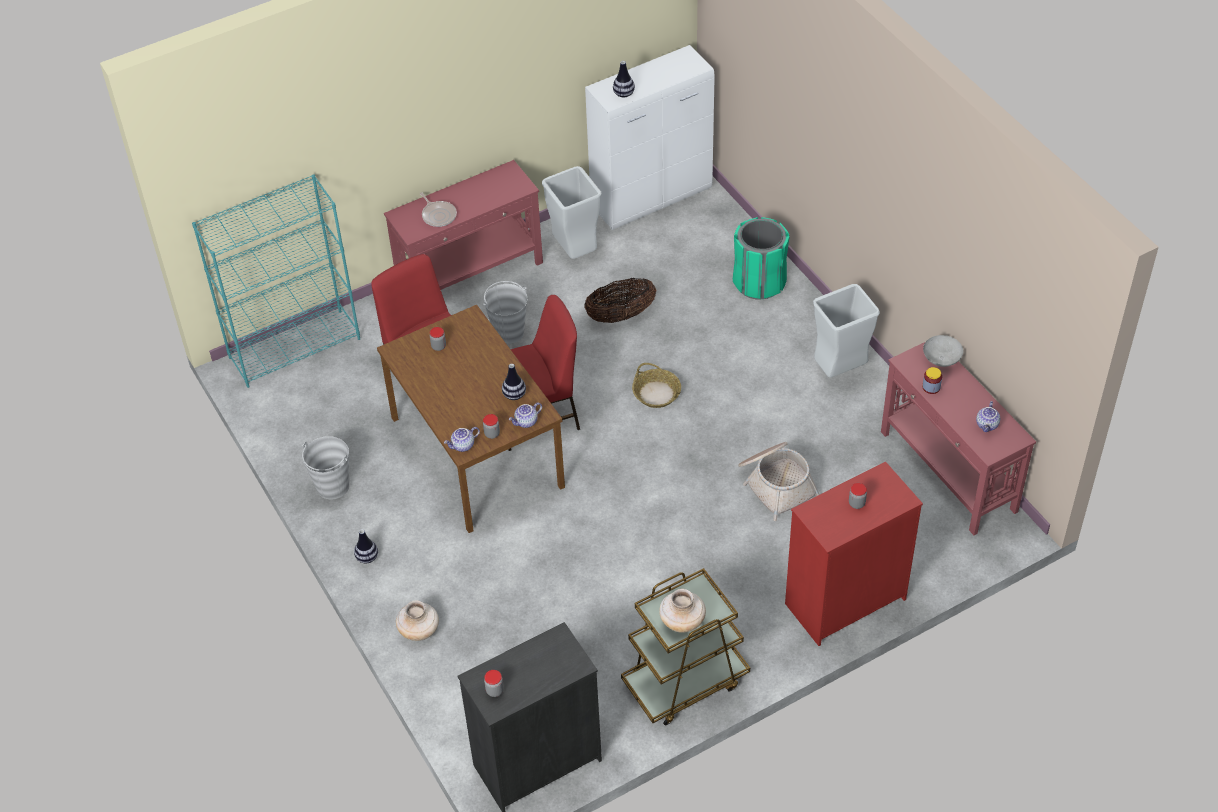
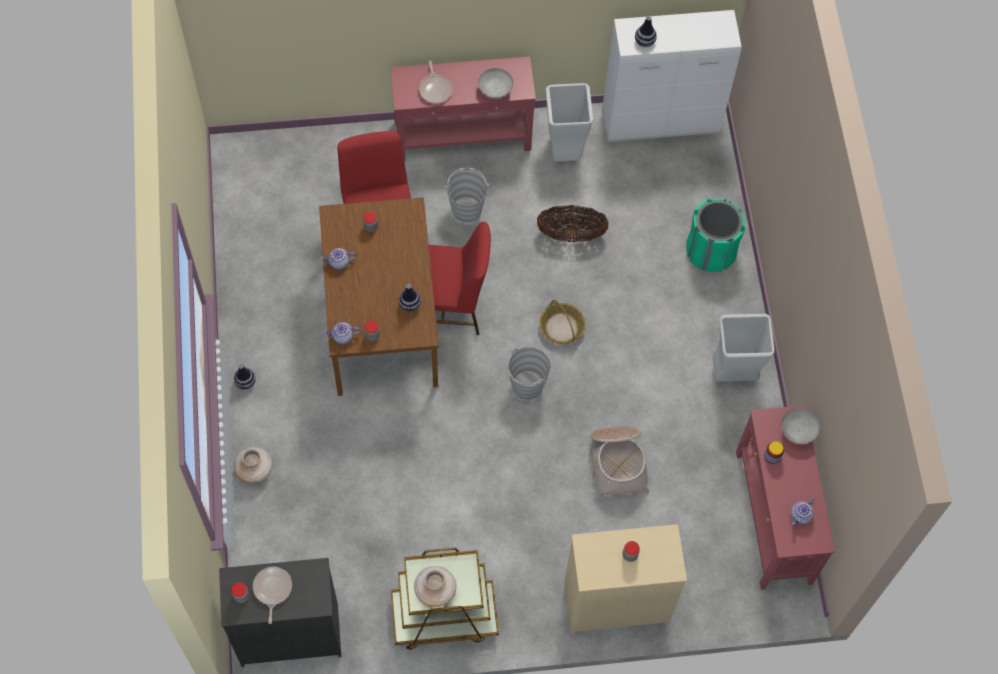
camera: 20 degrees right, 15 degrees up
(295, 347) = (281, 149): turquoise bookcase -> none
(332, 486) = (249, 301): grey bucket -> grey bucket (526, 386)
(496, 196) = (495, 89): none -> grey bowl
(523, 672) = (272, 589): none -> frying pan
(526, 422) = (406, 336): teapot -> teapot (339, 263)
(844, 601) = (615, 602): red dresser -> beige dresser

